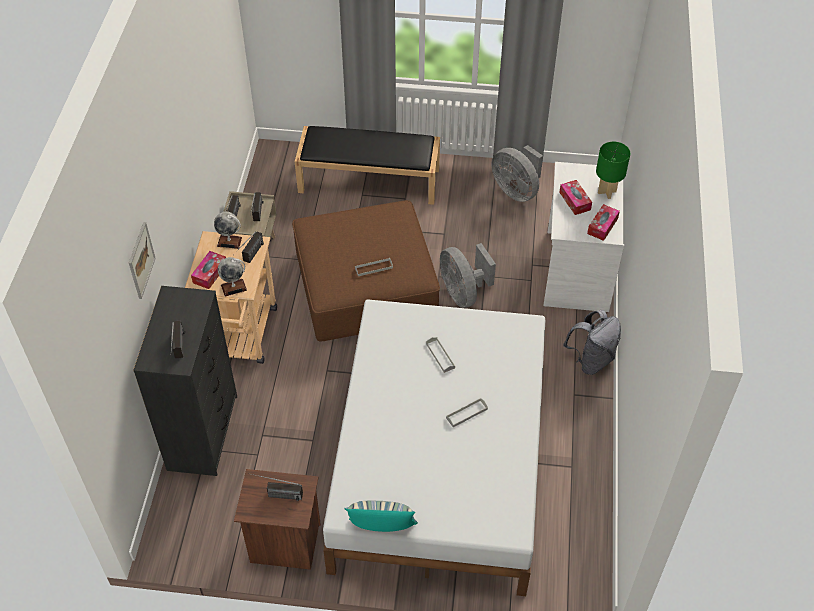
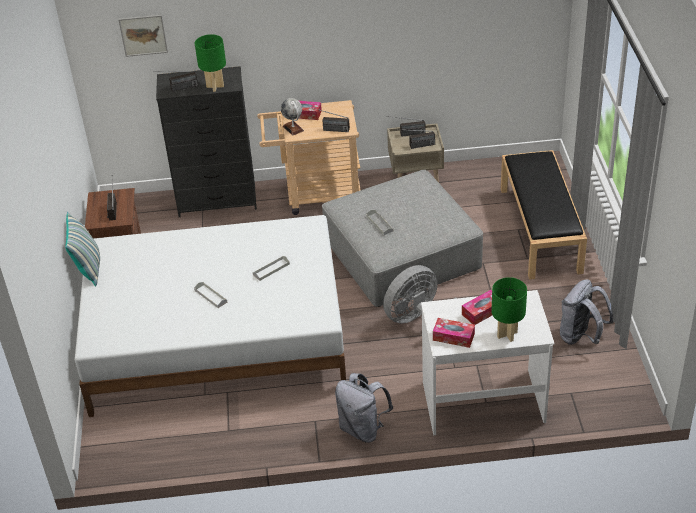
camera: 80 degrees right, 10 degrees down
(141, 260) = (221, 25): picture -> picture (143, 35)
(194, 314) = (215, 86): none -> green table lamp
(229, 242) = (343, 115): globe -> none
(364, 285) = (402, 254): brown ottoman -> grey ottoman
(516, 190) = (581, 336): grey fan -> grey backpack

